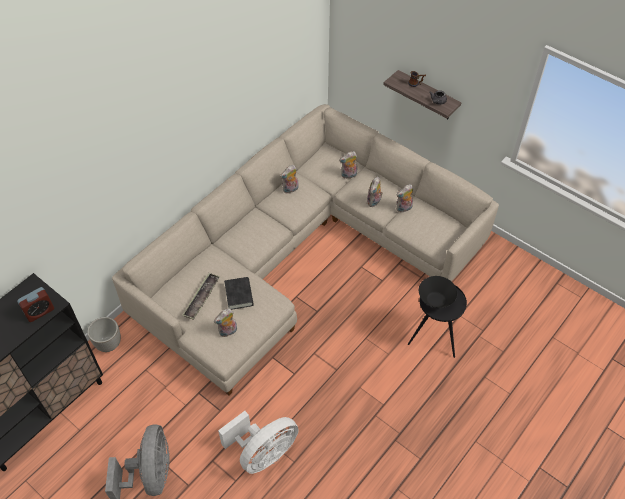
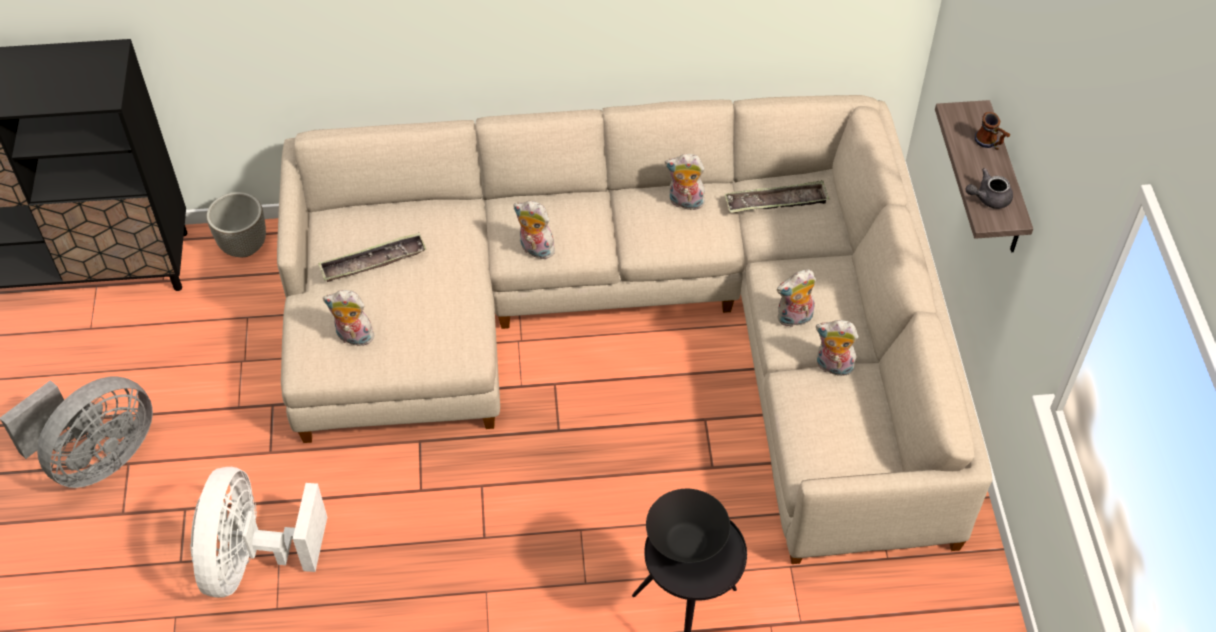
camera: 45 degrees right, 0 degrees up
(40, 312) = (78, 93): alarm clock -> none
(239, 295) = (425, 298): black book -> none
(263, 453) = (254, 559): white fan -> white fan turned 90 degrees clockwise
(321, 167) = (776, 202): none -> tray
(348, 175) = (806, 248): plush toy -> plush toy (535, 250)

